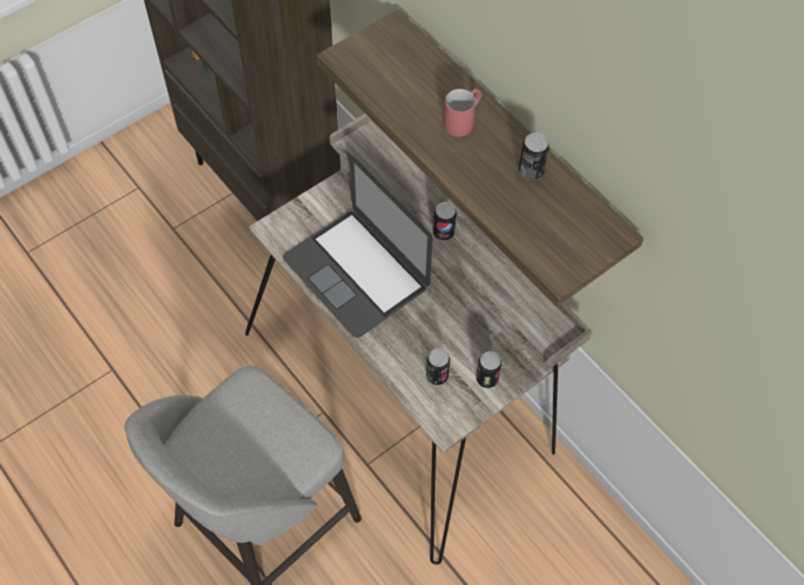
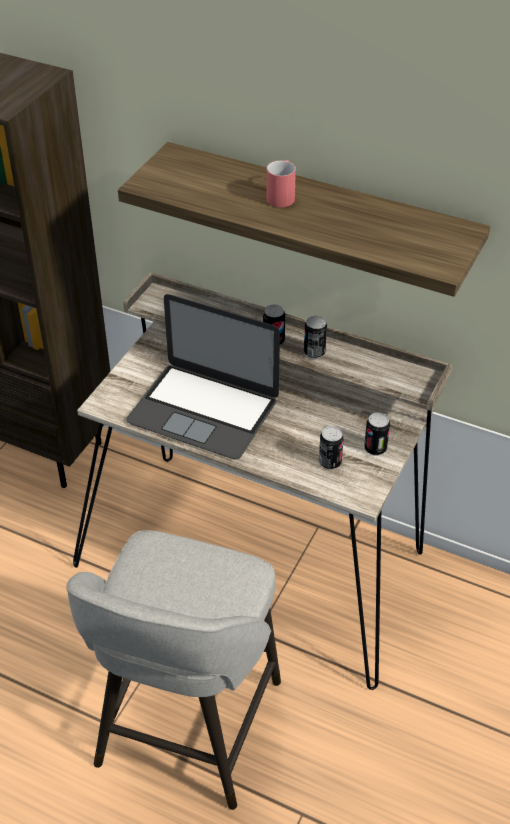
camera: 25 degrees left, 15 degrees down
(531, 171) = (365, 211): can -> can (314, 352)

